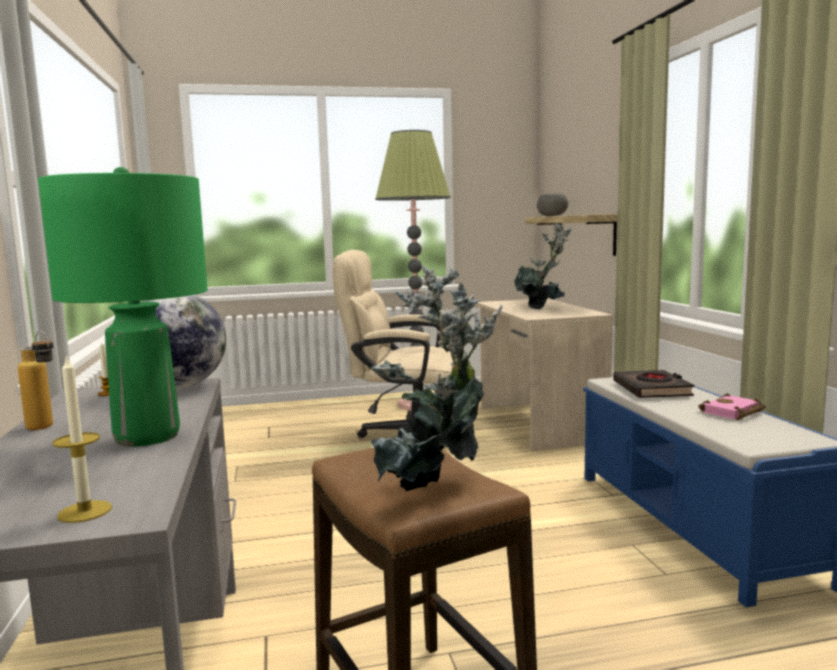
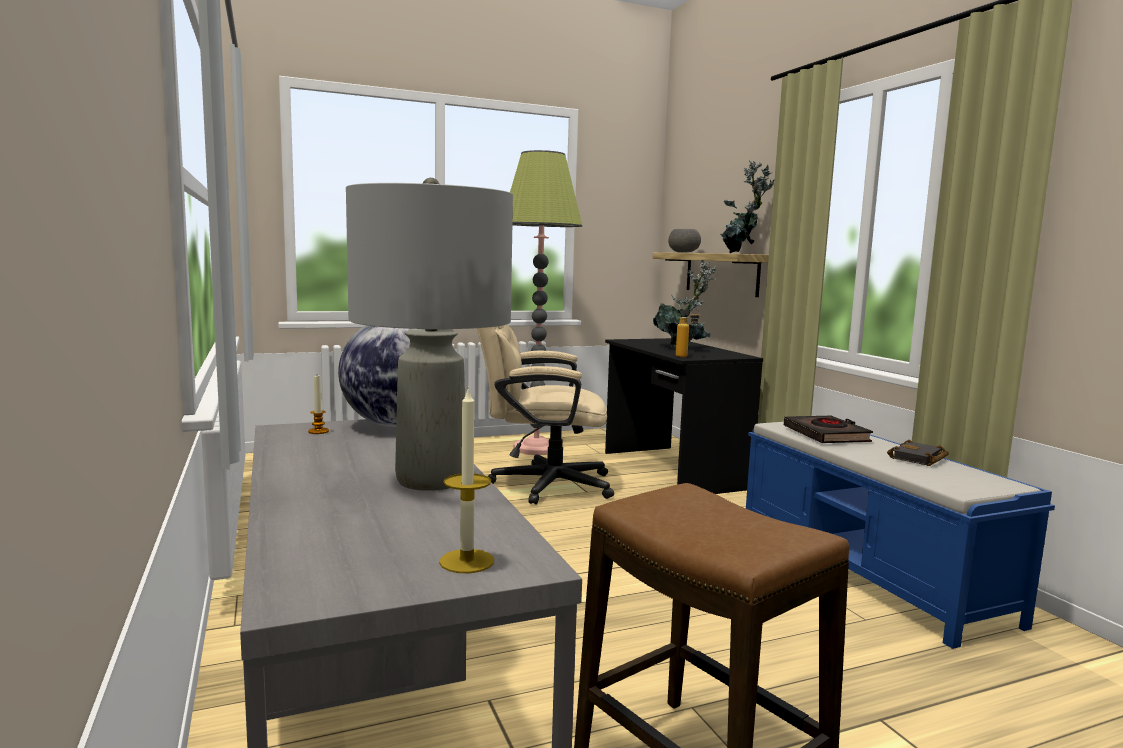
camera: 10 degrees left, 0 degrees up
(45, 428) = (295, 470): bottle -> bottle (686, 356)
(147, 436) = (431, 479): green table lamp -> grey table lamp
(436, 492) = (758, 537): potted plant -> potted plant (740, 253)
(537, 424) = (671, 470): beige desk -> black desk
(733, 413) = (919, 459): pink book -> black book

